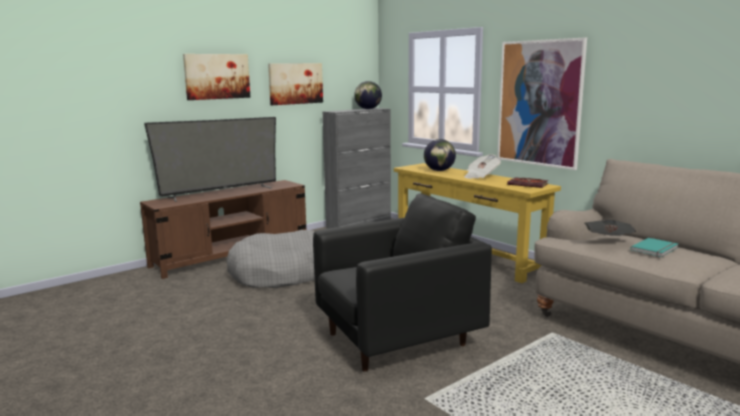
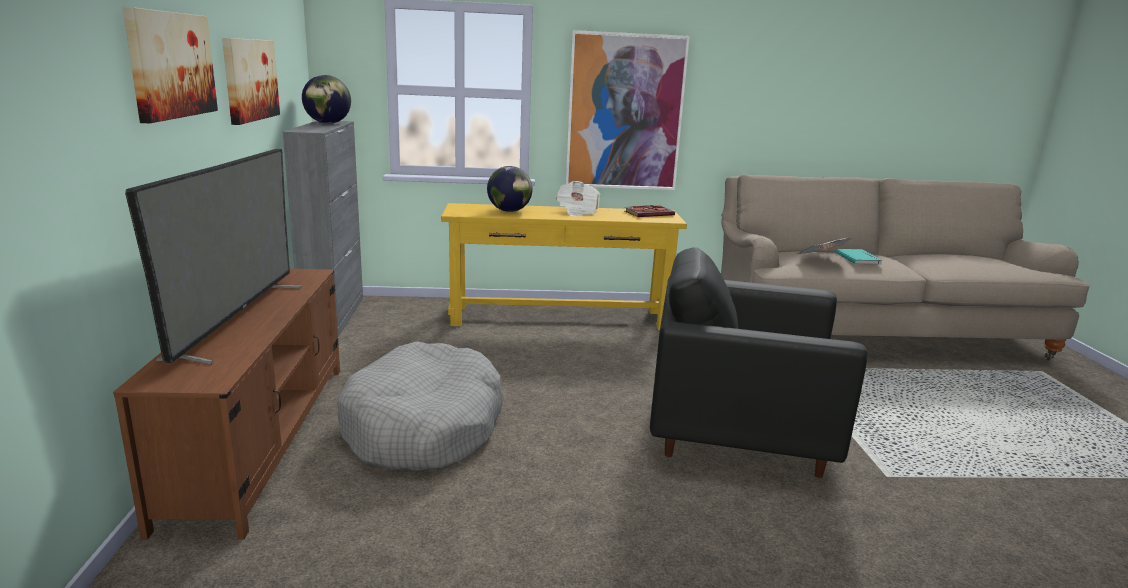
camera: 55 degrees left, 5 degrees up
(397, 339) = (738, 437): black armchair -> black armchair turned 90 degrees counterclockwise

